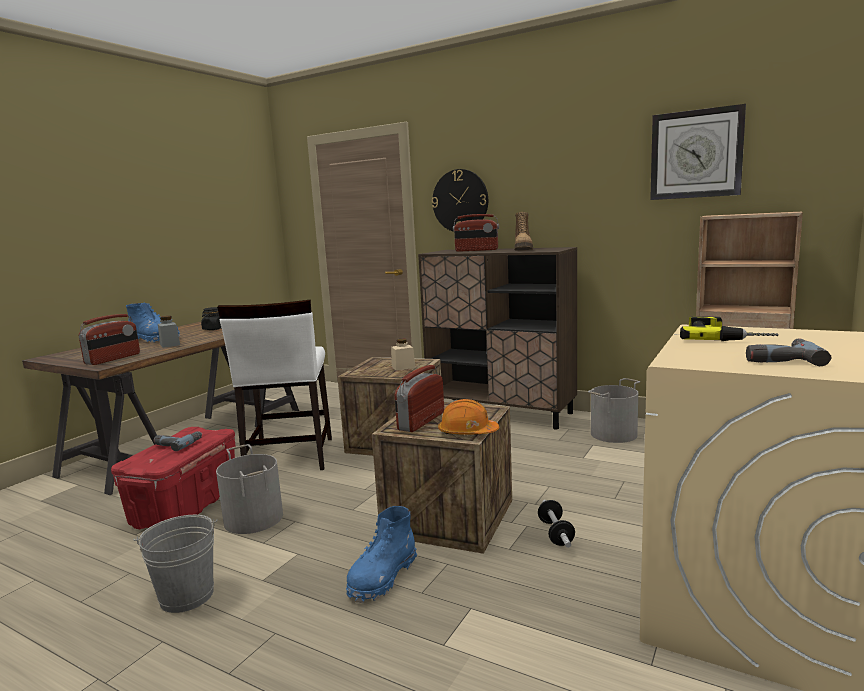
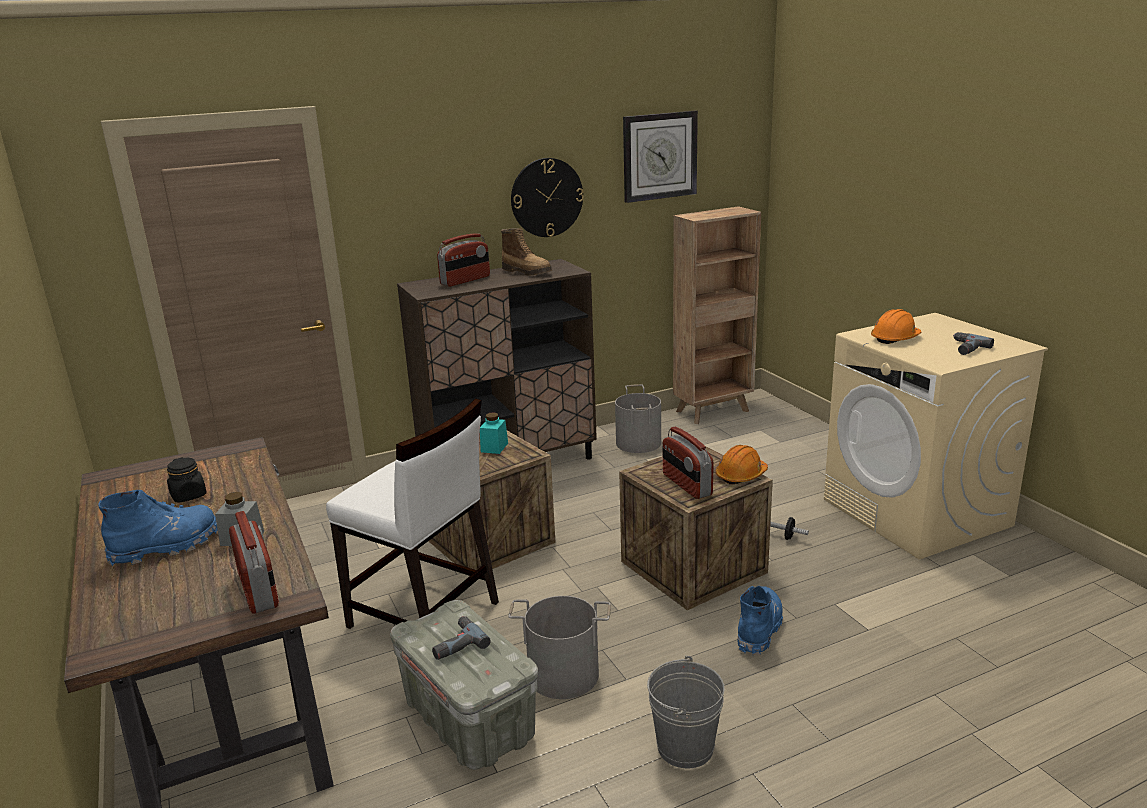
camera: 55 degrees left, 10 degrees up
(186, 507) = (470, 720): red storage box -> grey storage box
(382, 578) = (759, 629): blue boot -> blue boot turned 135 degrees counterclockwise
(403, 367) = (494, 447): beige jar -> turquoise jar
(460, 201) = (409, 216): wall clock -> wall clock (546, 197)
(725, 337) = (895, 338): power drill -> orange hard hat

